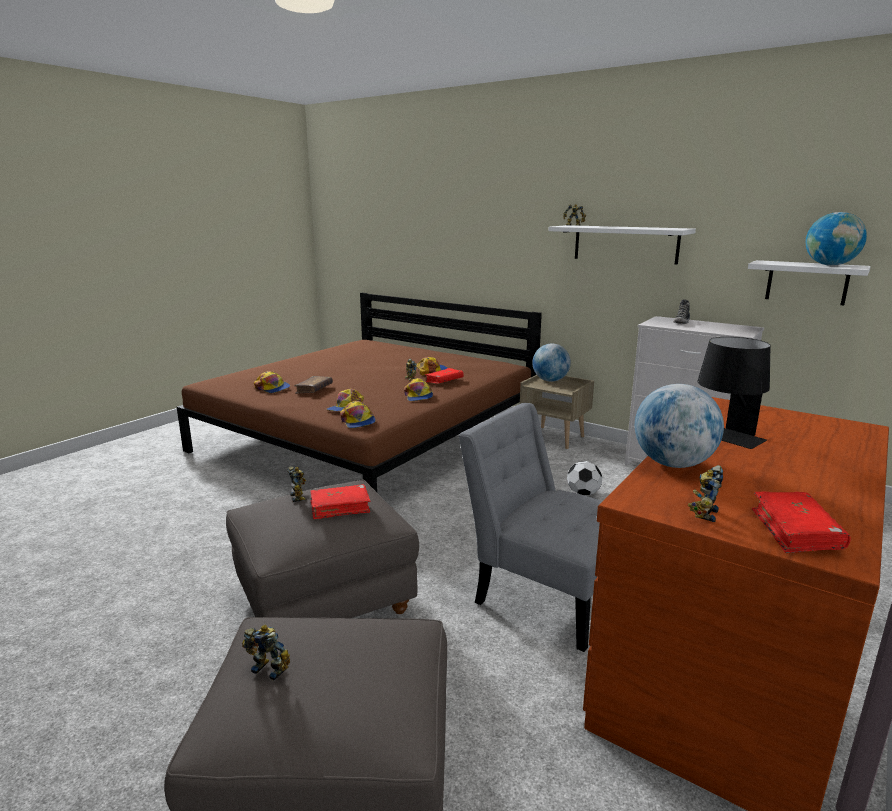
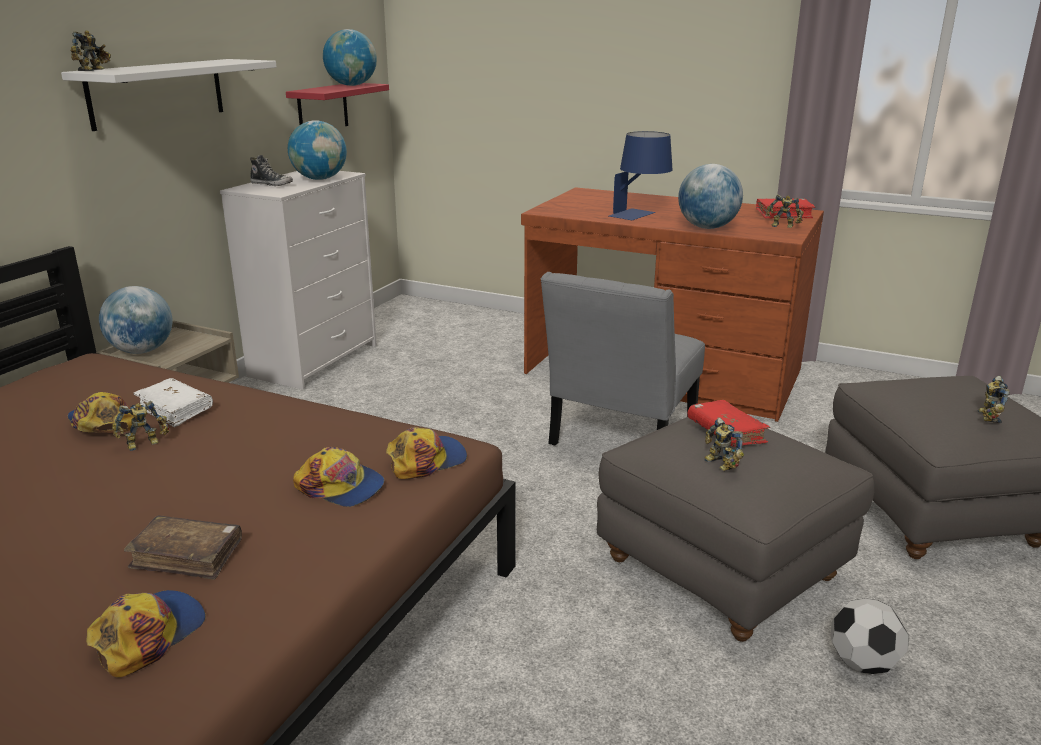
camera: 100 degrees left, 5 degrees up
(299, 497) = (719, 465): toy robot -> toy robot turned 90 degrees counterclockwise
(418, 396) = (275, 424): cap -> none
(444, 381) = (175, 410): red book -> white book
(583, 493) = (390, 415): football -> football (863, 663)
(711, 329) = (320, 179): none -> globe
(726, 439) = (640, 215): black table lamp -> blue table lamp
(807, 282) = (322, 108): white shelf -> red shelf

